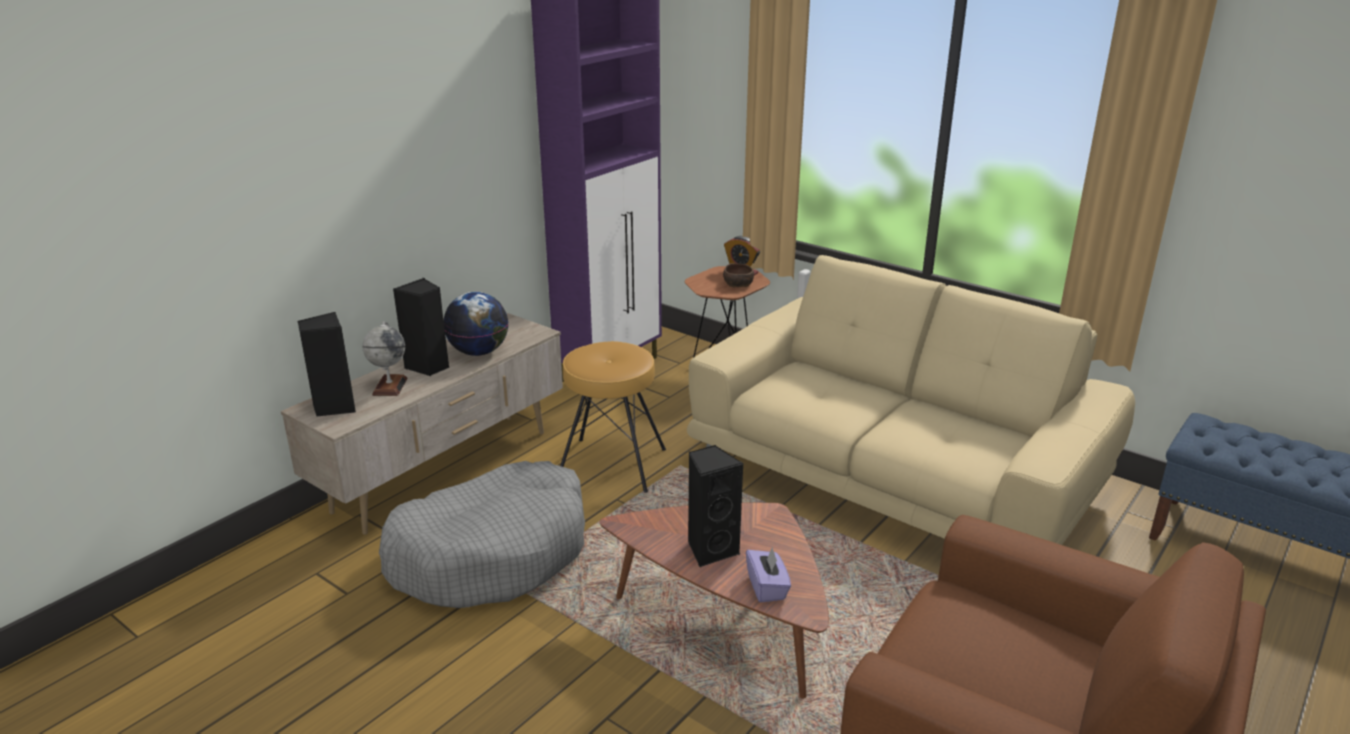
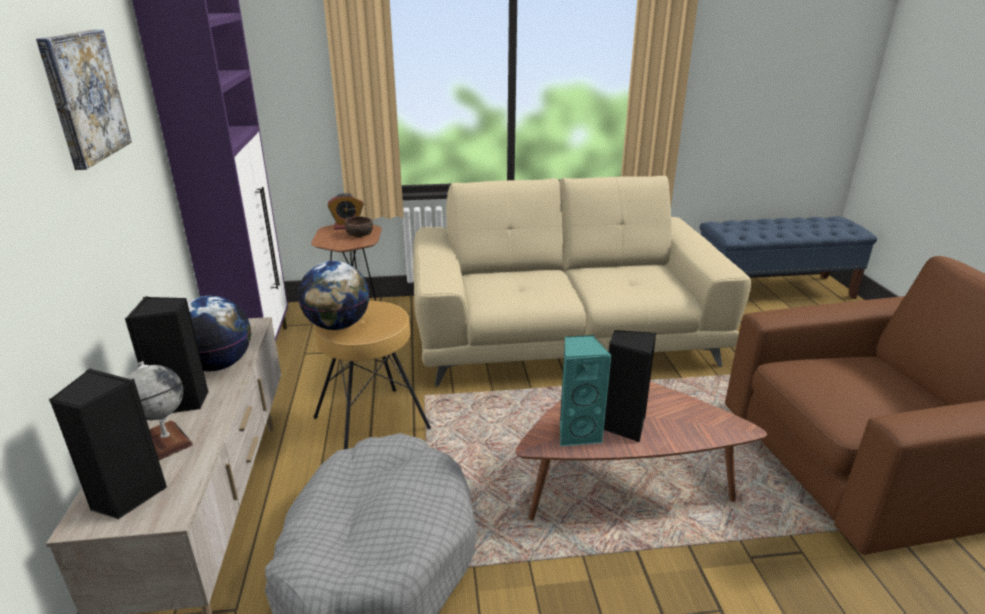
camera: 45 degrees left, 0 degrees up
(440, 119) = (84, 97): none -> picture
(582, 356) = (337, 326): none -> globe
(666, 533) = (578, 433): none -> turquoise speaker
(767, 587) = (696, 428): purple tissue box -> none

